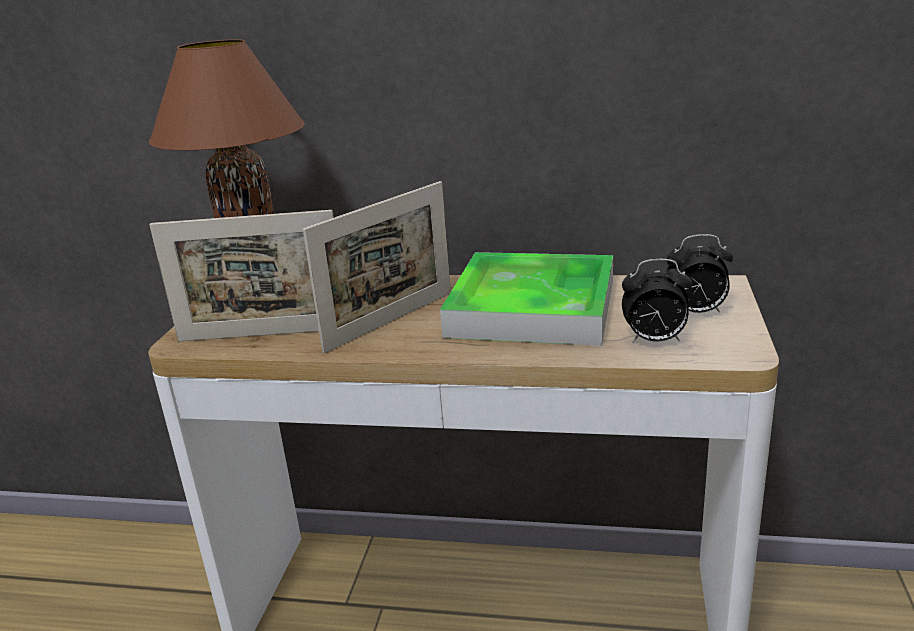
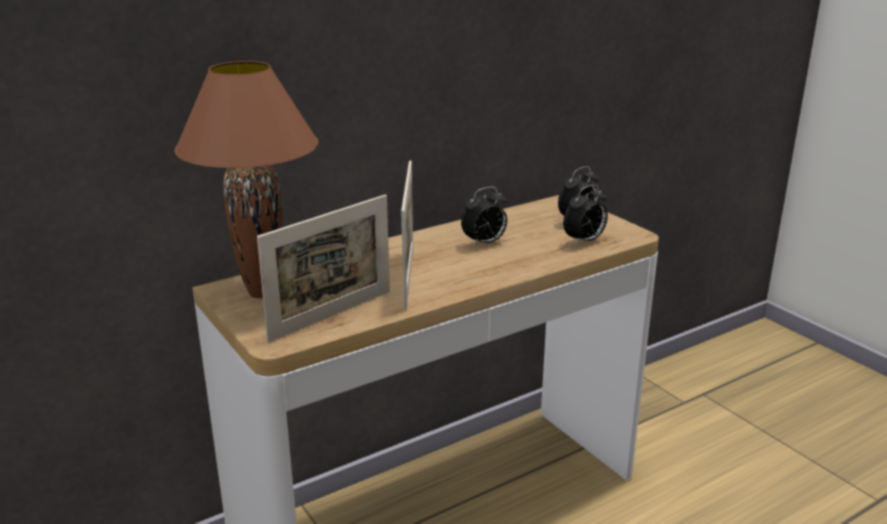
camera: 45 degrees left, 0 degrees up
(532, 308) = (484, 243): tray -> alarm clock

